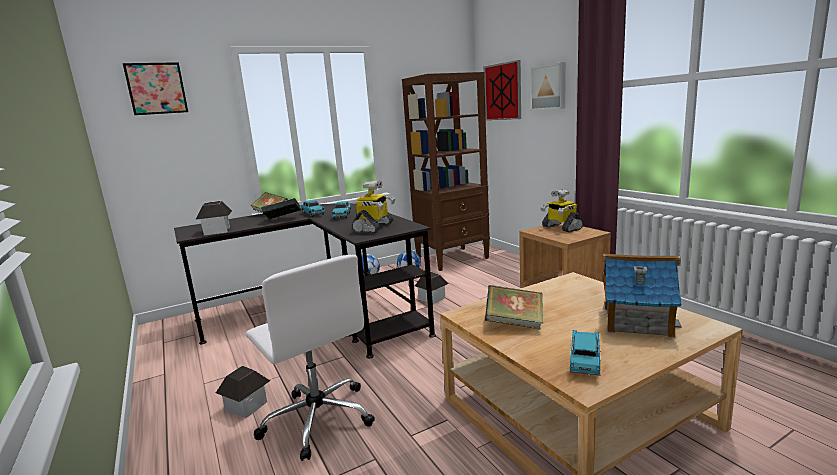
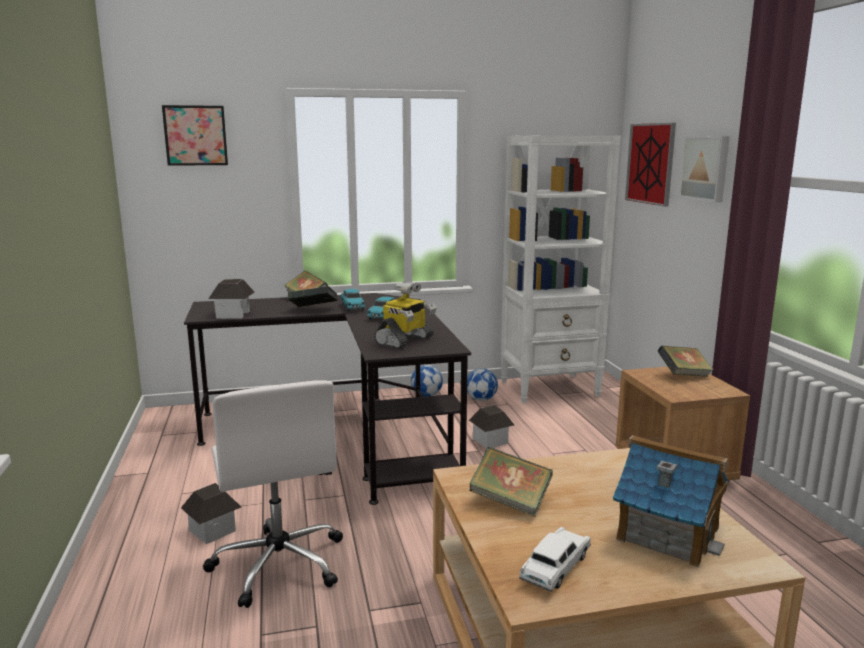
camera: 15 degrees right, 0 degrees up
(453, 259) = (550, 388): brown bookcase -> white bookcase
(561, 228) = (683, 375): toy robot -> book
(585, 360) = (555, 569): turquoise toy car -> white toy car

